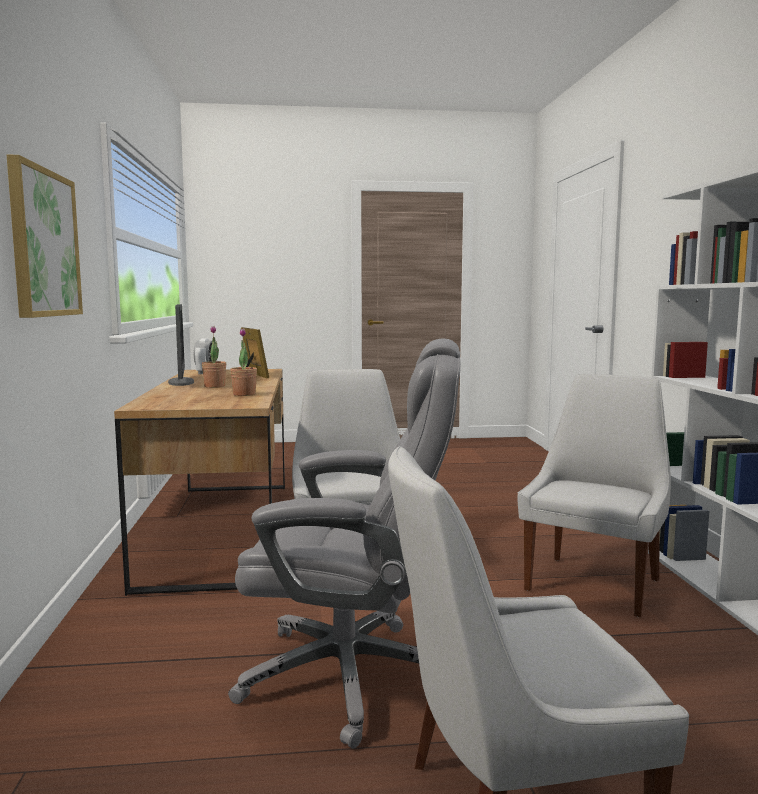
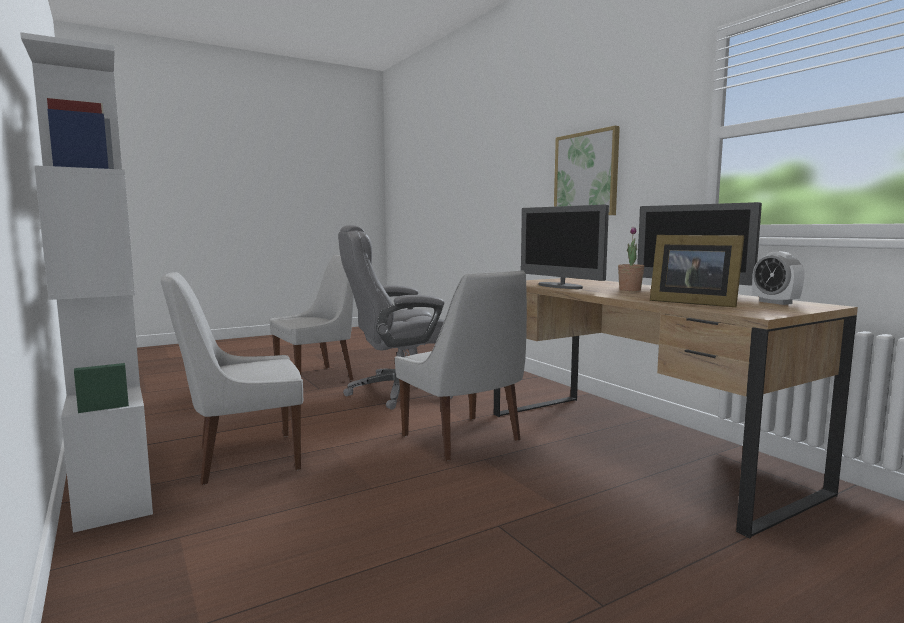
camera: 155 degrees right, 0 degrees up
(244, 394) = (560, 286): potted plant -> monitor
(594, 583) = (243, 458): white chair -> white chair turned 60 degrees clockwise

